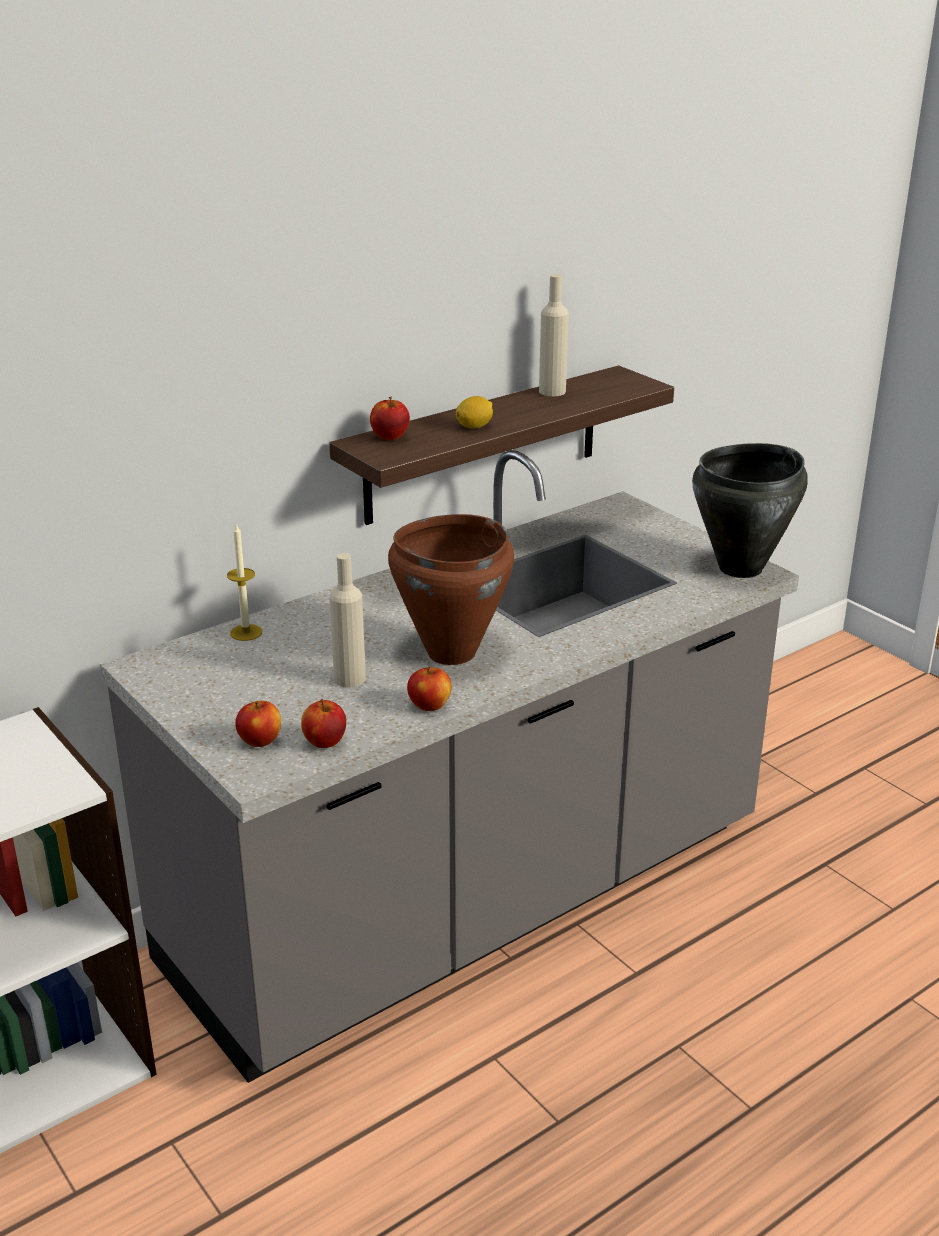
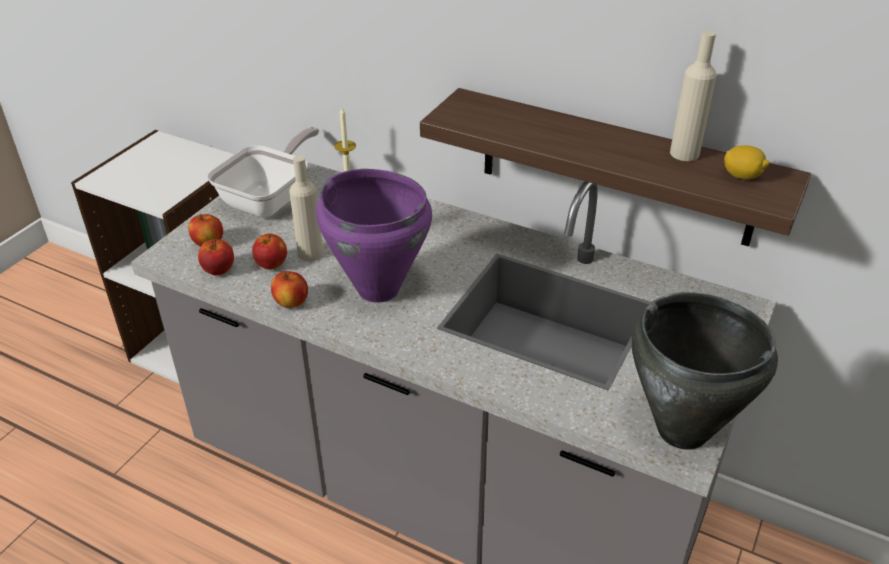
camera: 65 degrees right, 10 degrees up
(208, 684) = (270, 199): none -> frying pan
(390, 437) = (490, 107): apple -> apple (271, 264)
(450, 653) = (378, 288): brown cooking pot -> purple cooking pot
(474, 426) = (552, 137): lemon -> lemon (742, 176)

